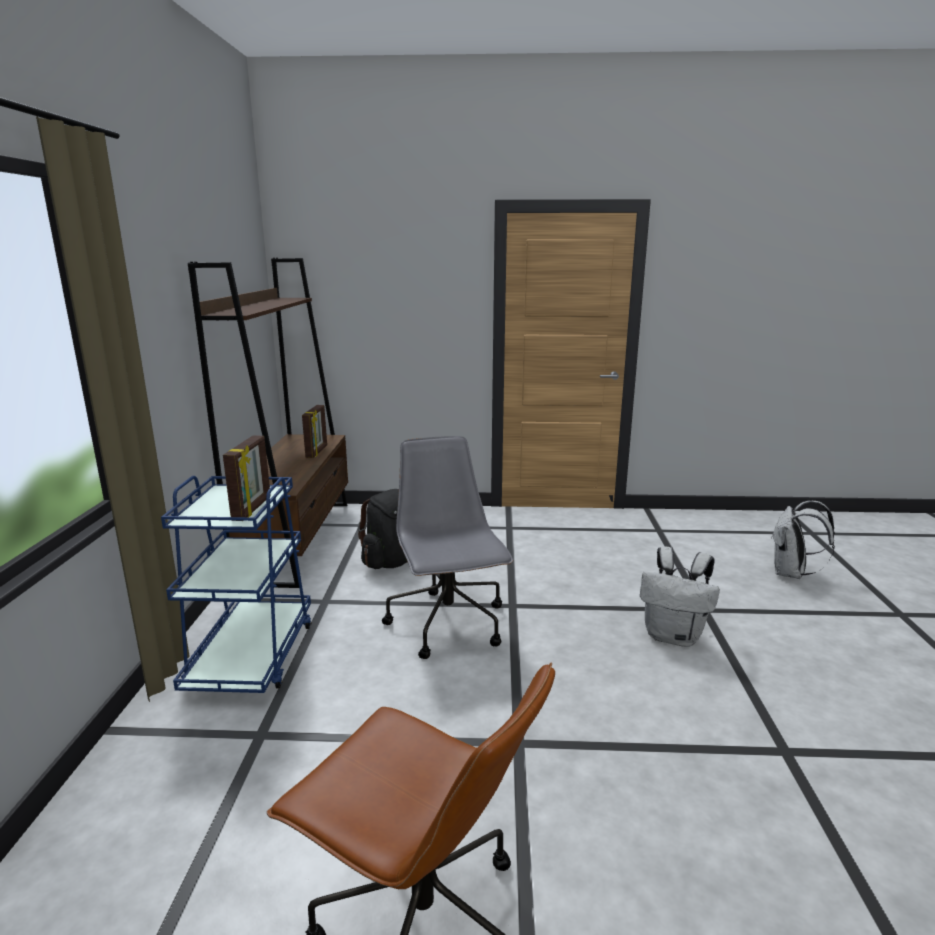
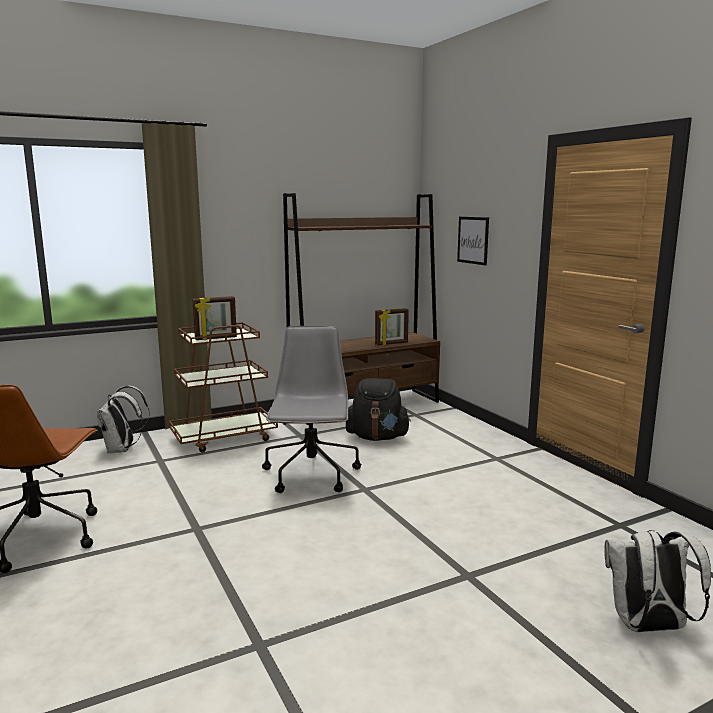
camera: 60 degrees right, 5 degrees down
(252, 656) = (224, 437): blue cart -> brown cart
(385, 312) = (473, 240): none -> picture
(448, 625) = (311, 475): grey office chair -> grey office chair turned 45 degrees counterclockwise
(674, 636) = (395, 565): white backpack -> white backpack (122, 449)

